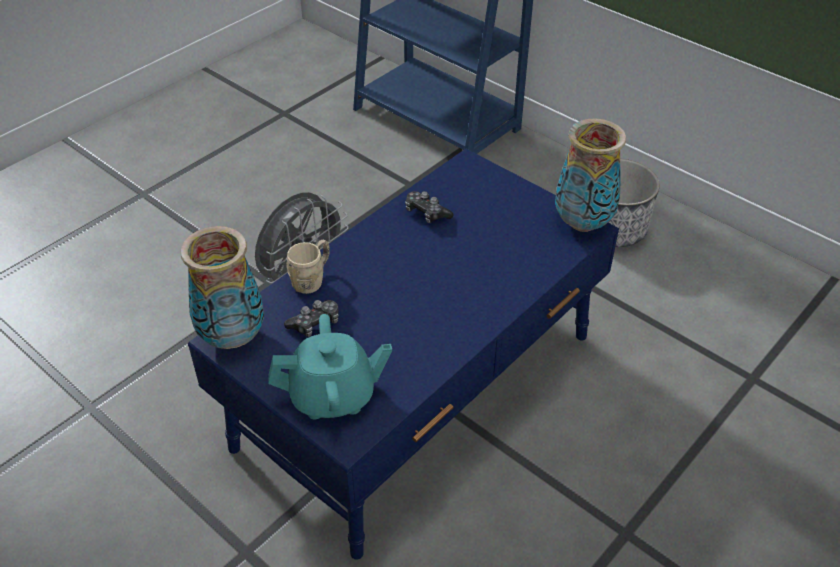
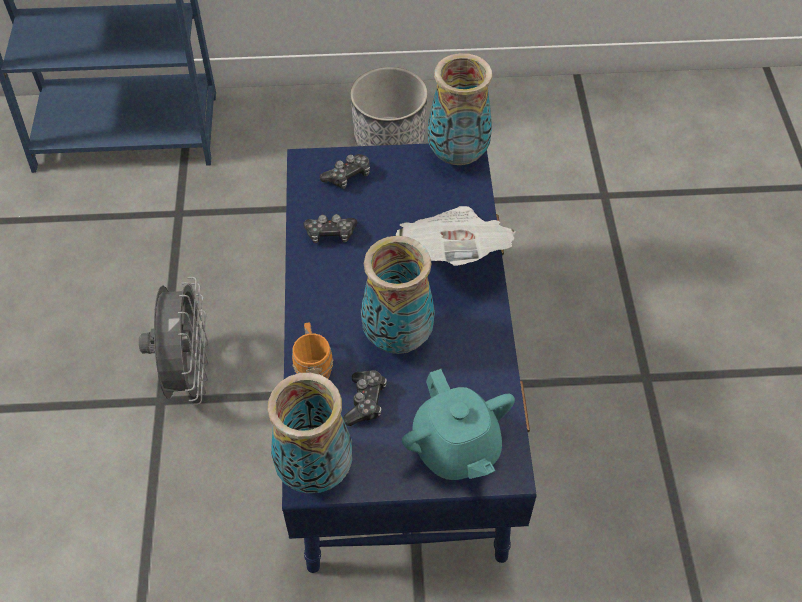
camera: 45 degrees left, 10 degrees up
(312, 279) = (313, 366): beige mug -> orange mug
(333, 396) = (455, 448): turquoise teapot -> turquoise teapot turned 120 degrees clockwise
(386, 301) = (396, 337): none -> vase
(484, 187) = (348, 176): none -> game controller
(493, 280) = (452, 255): none -> newspaper

